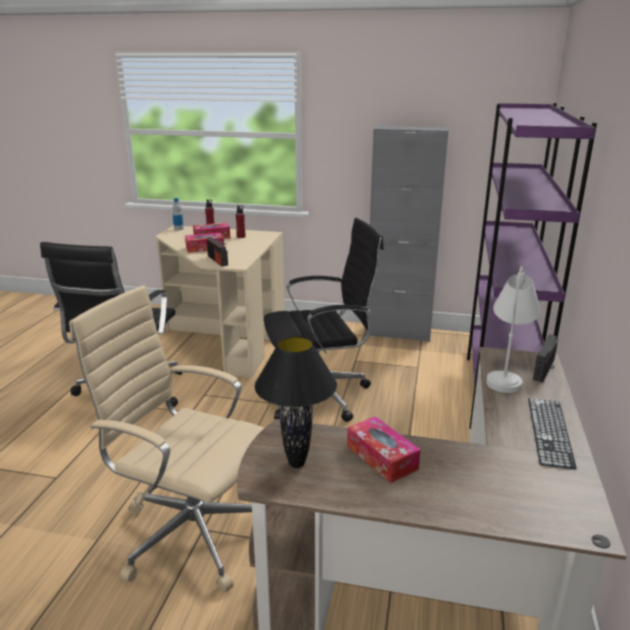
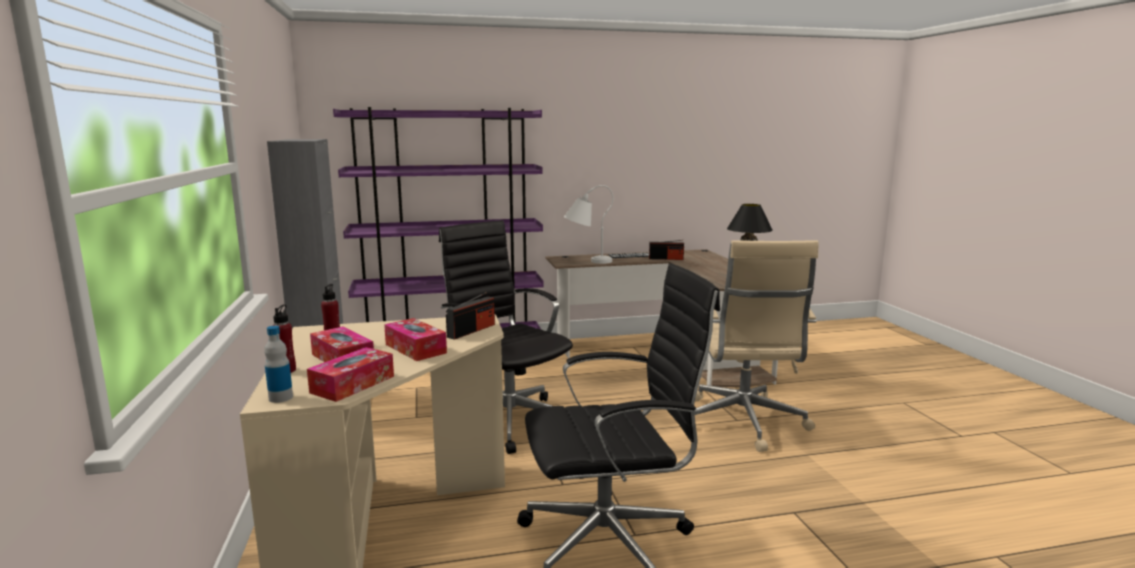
camera: 115 degrees left, 10 degrees down
(381, 457) = (711, 271): tissue box -> tissue box (353, 384)
(543, 369) = (572, 256): radio -> radio (666, 259)

